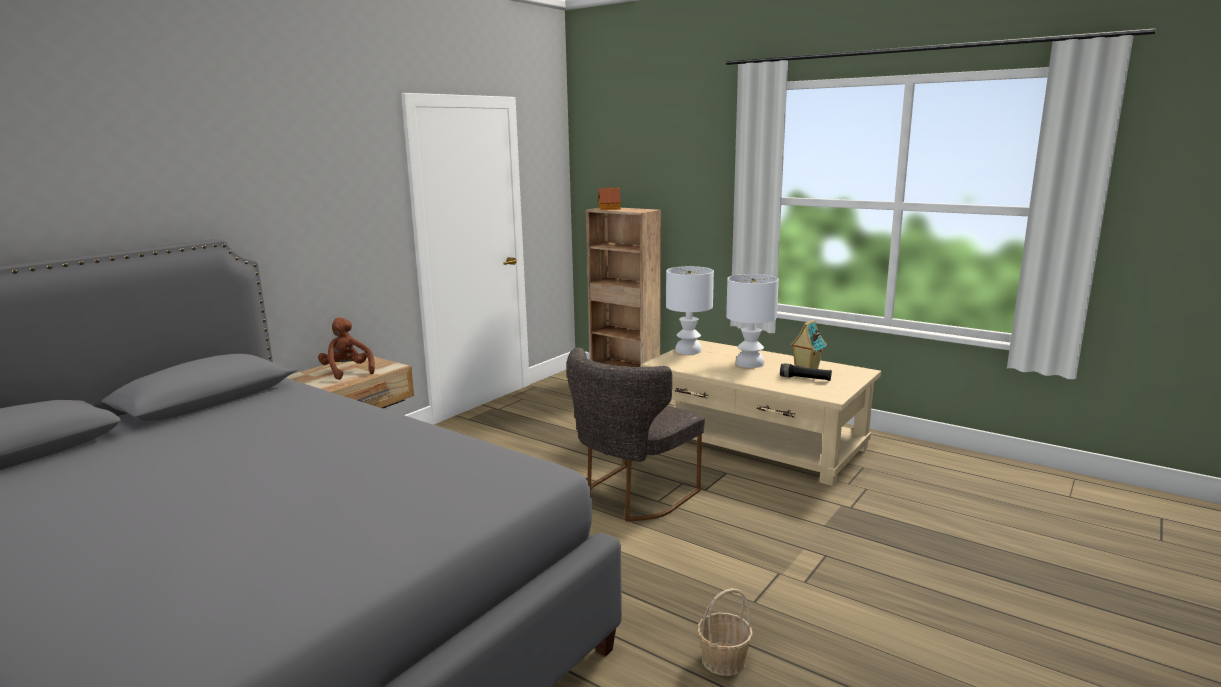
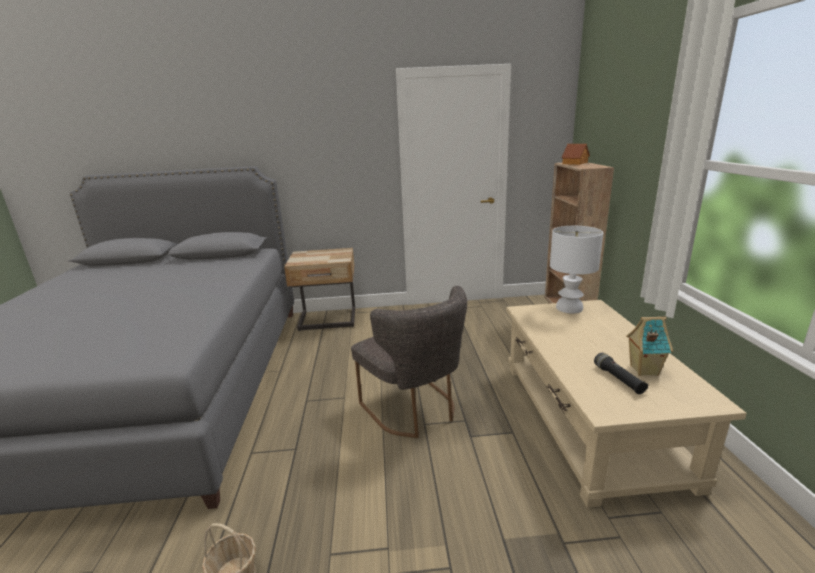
camera: 50 degrees right, 5 degrees up
(347, 372) = (320, 256): brown plush toy -> none
(631, 497) = (415, 410): grey chair -> grey chair turned 120 degrees counterclockwise
(749, 363) = (597, 340): white table lamp -> none

